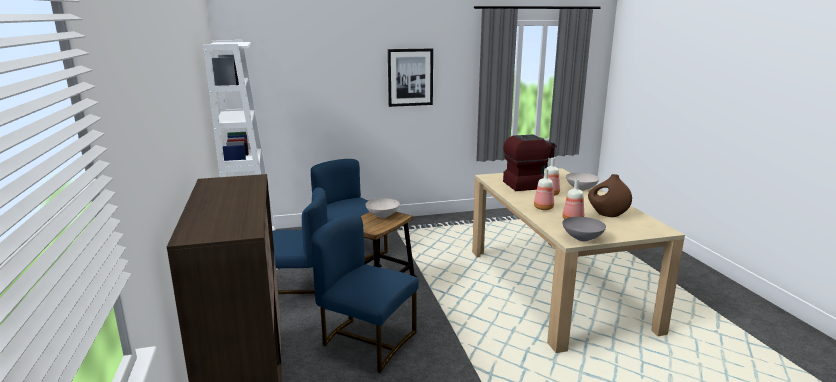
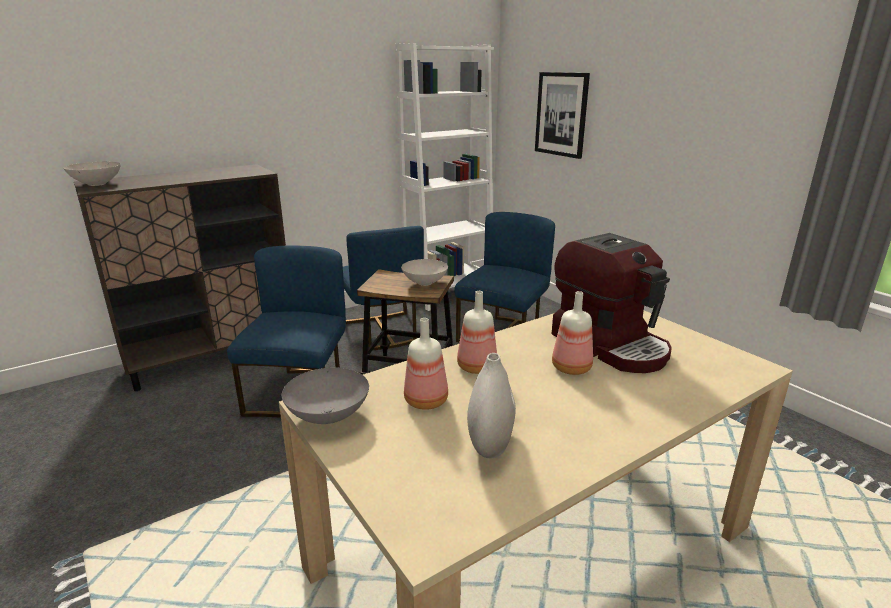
camera: 70 degrees right, 5 degrees up
(410, 77) = (701, 116): picture -> picture (561, 114)
(580, 188) = (652, 402): white bowl -> white bowl (98, 184)
(607, 214) = (490, 443): brown vase -> white vase

